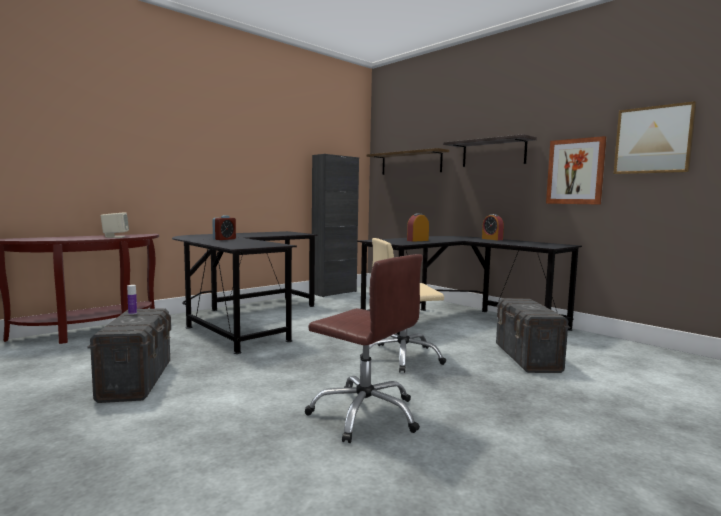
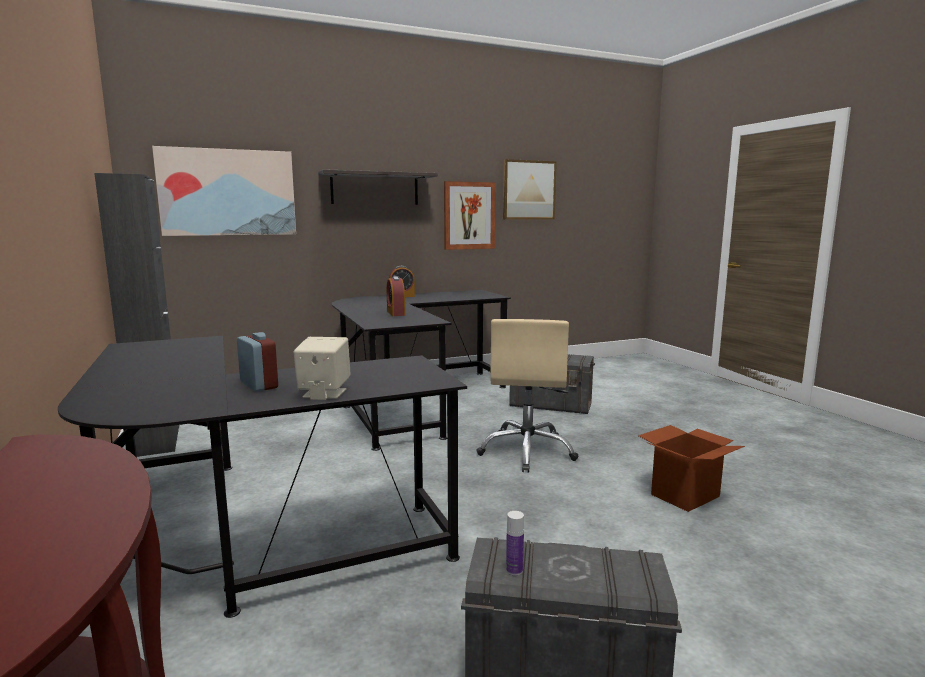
camera: 70 degrees left, 5 degrees up
(115, 237) = (79, 480): beige speaker -> beige speaker (323, 393)
(365, 414) = (685, 495): brown office chair -> cardboard box
(410, 163) = (228, 192): shelf -> picture

